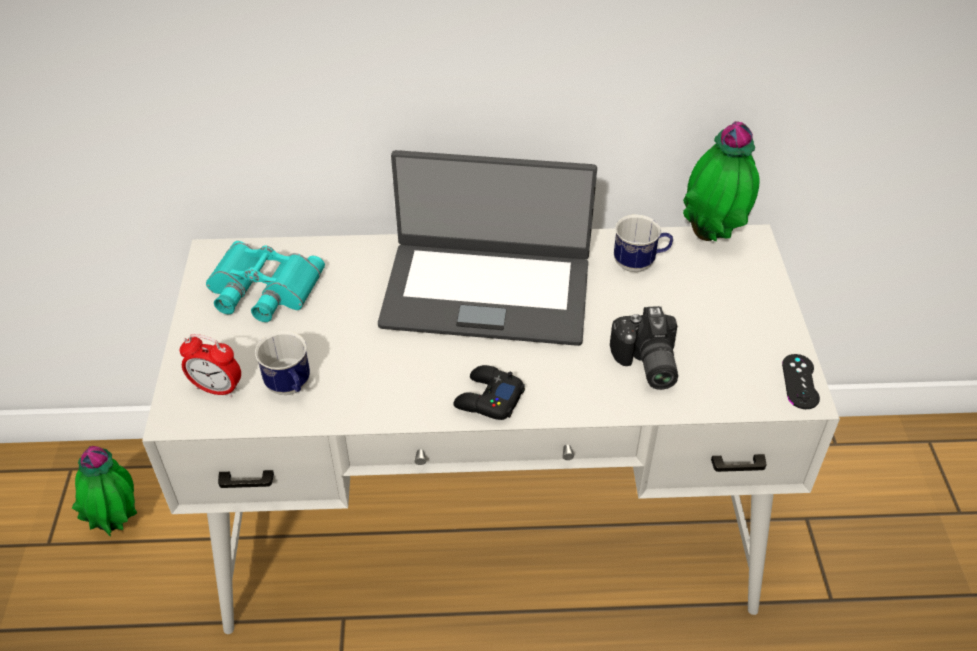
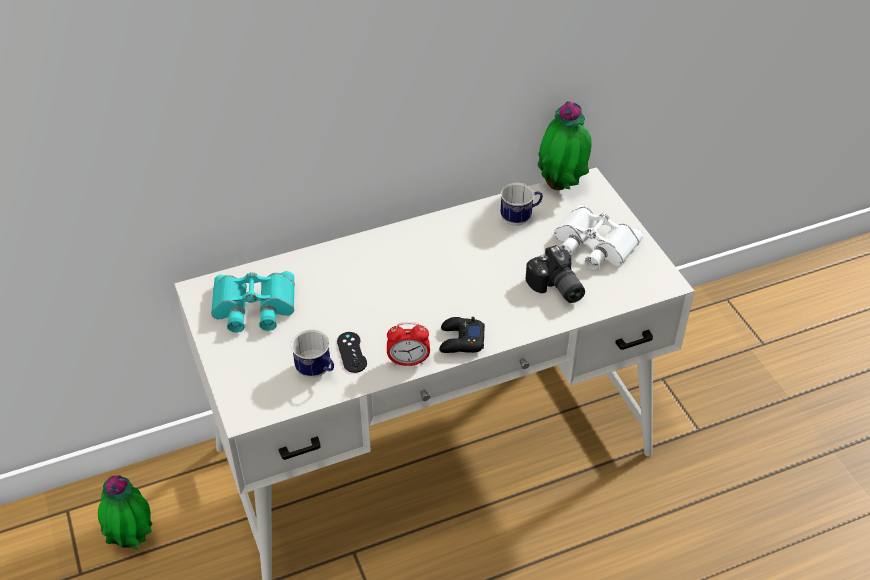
camera: 20 degrees left, 0 degrees up
(217, 388) = (262, 387): alarm clock -> alarm clock (408, 361)
(487, 291) = (422, 266): laptop -> none
(720, 321) = (592, 245): none -> white binoculars
(800, 381) = (660, 273): black game controller -> black game controller (352, 352)

